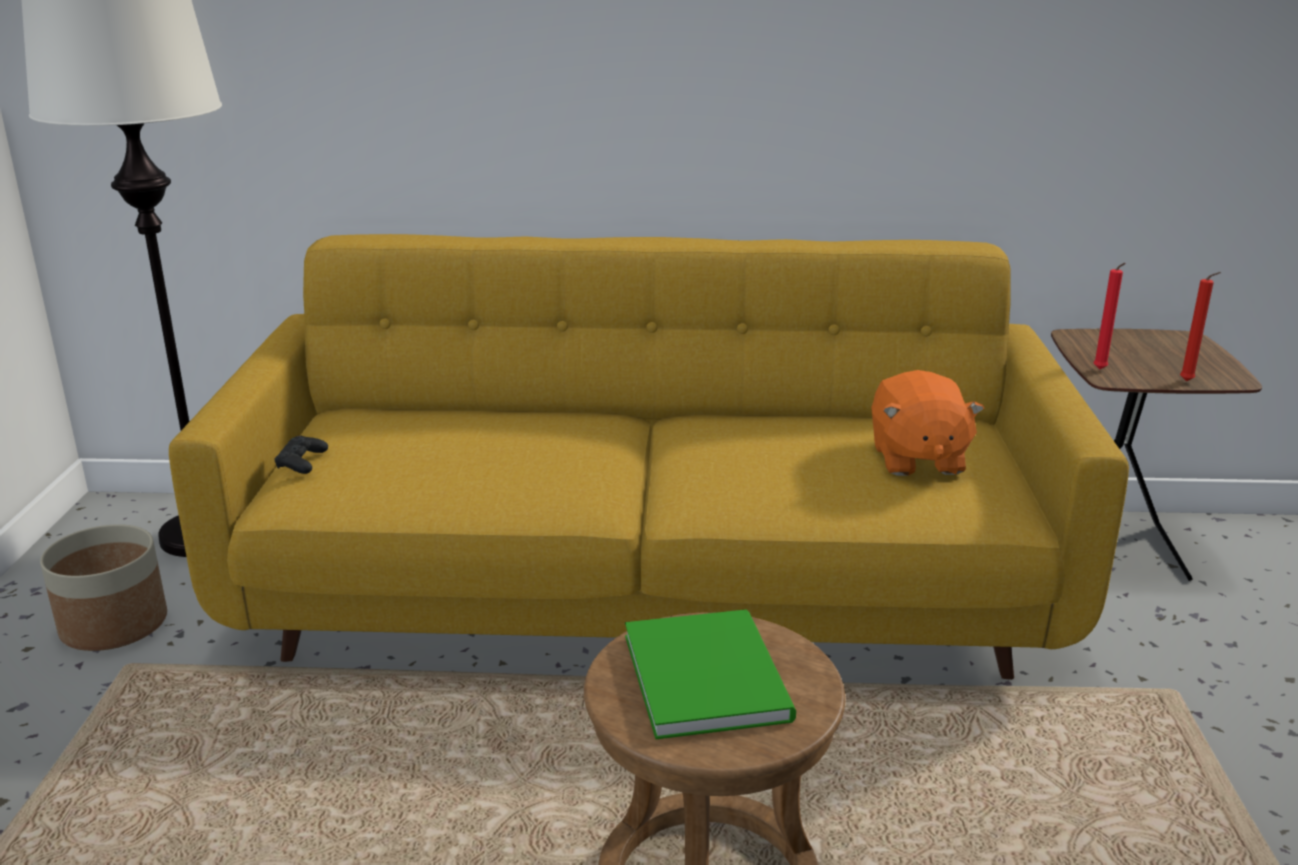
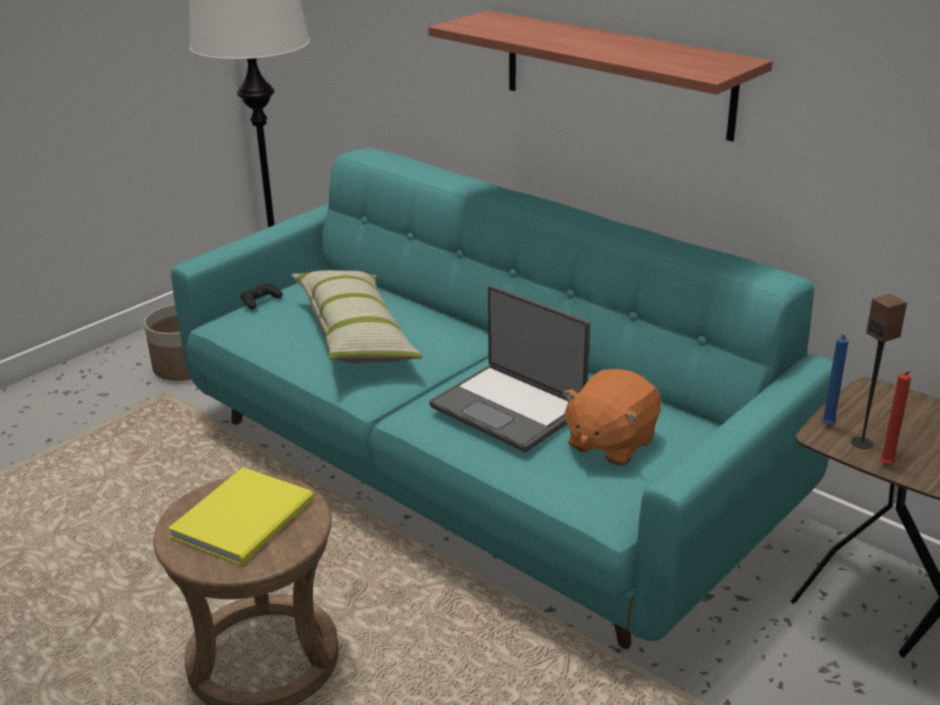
camera: 40 degrees right, 5 degrees up
(492, 455) = (355, 334): none -> pillow
(650, 589) = (474, 470): yellow sofa -> turquoise sofa
(708, 673) = (248, 517): green book -> yellow book
(722, 65) = (616, 73): none -> shelf
(783, 463) = (509, 408): none -> laptop
(1100, 370) = (827, 426): red candle -> blue candle
(1143, 372) = (862, 443): none -> speaker

